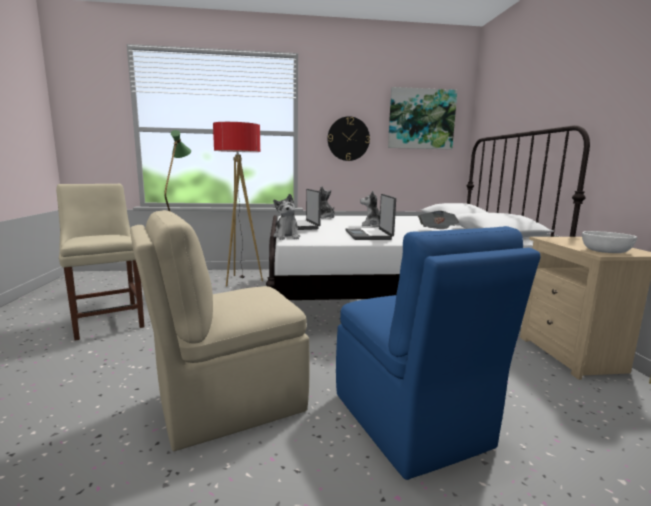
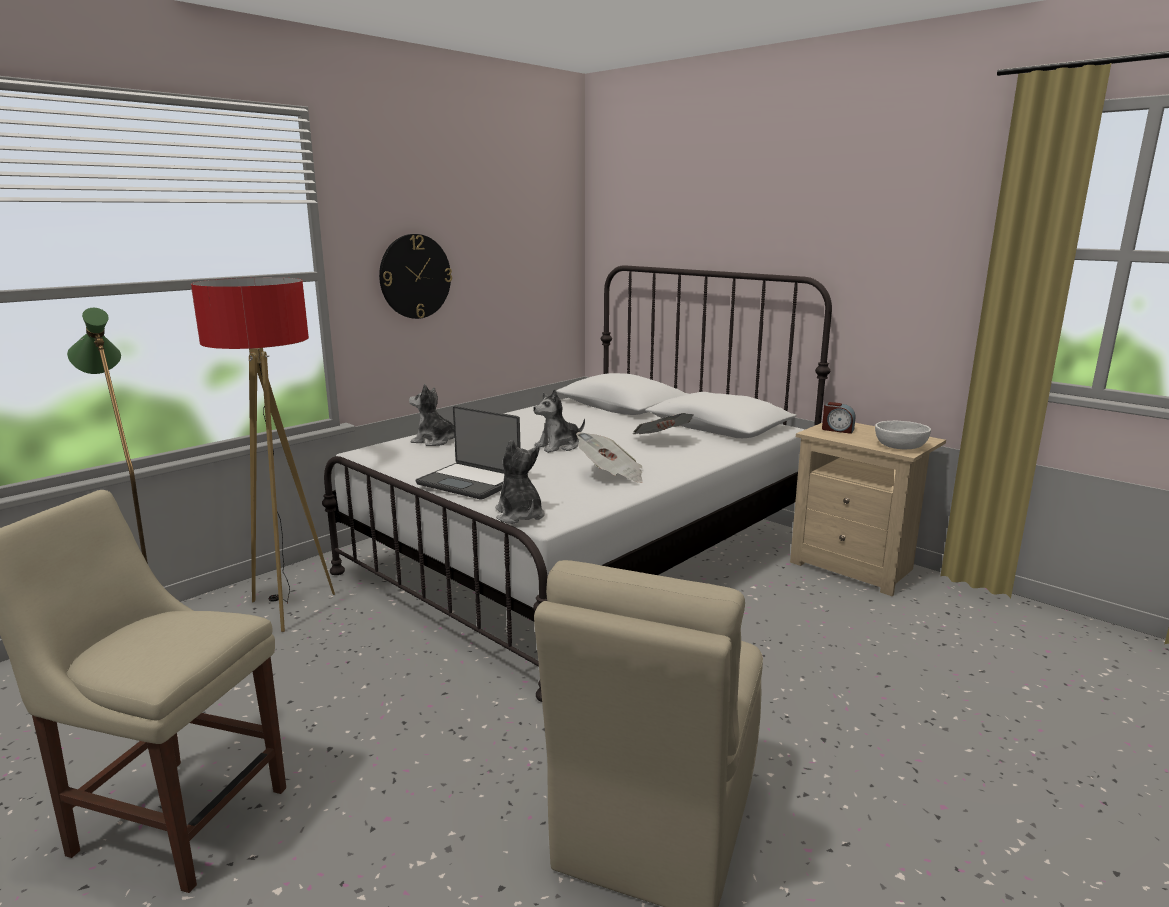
camera: 40 degrees left, 5 degrees up
(287, 237) = (519, 515): plush toy -> plush toy turned 150 degrees counterclockwise
(369, 235) = (611, 475): laptop -> newspaper
(411, 422) = (848, 723): blue chair -> none
(421, 119) = (520, 231): picture -> none
(570, 239) = (837, 430): none -> alarm clock

